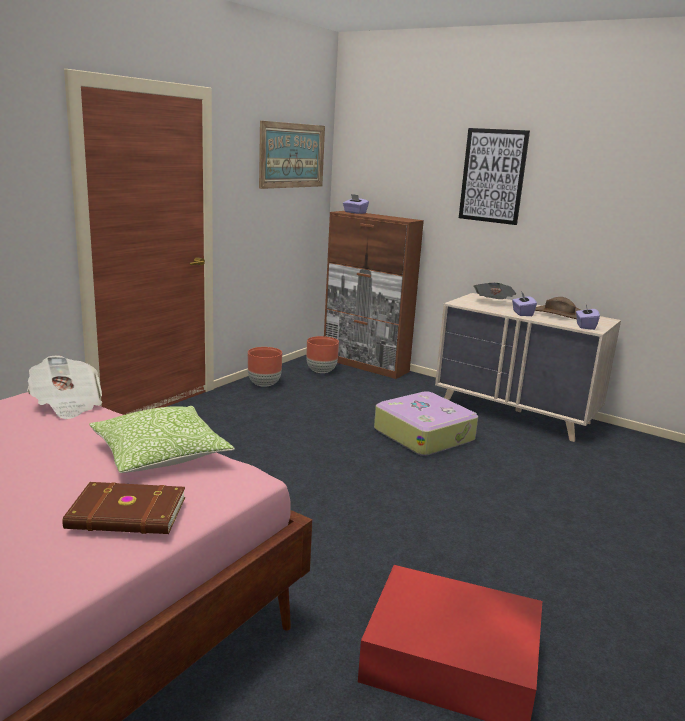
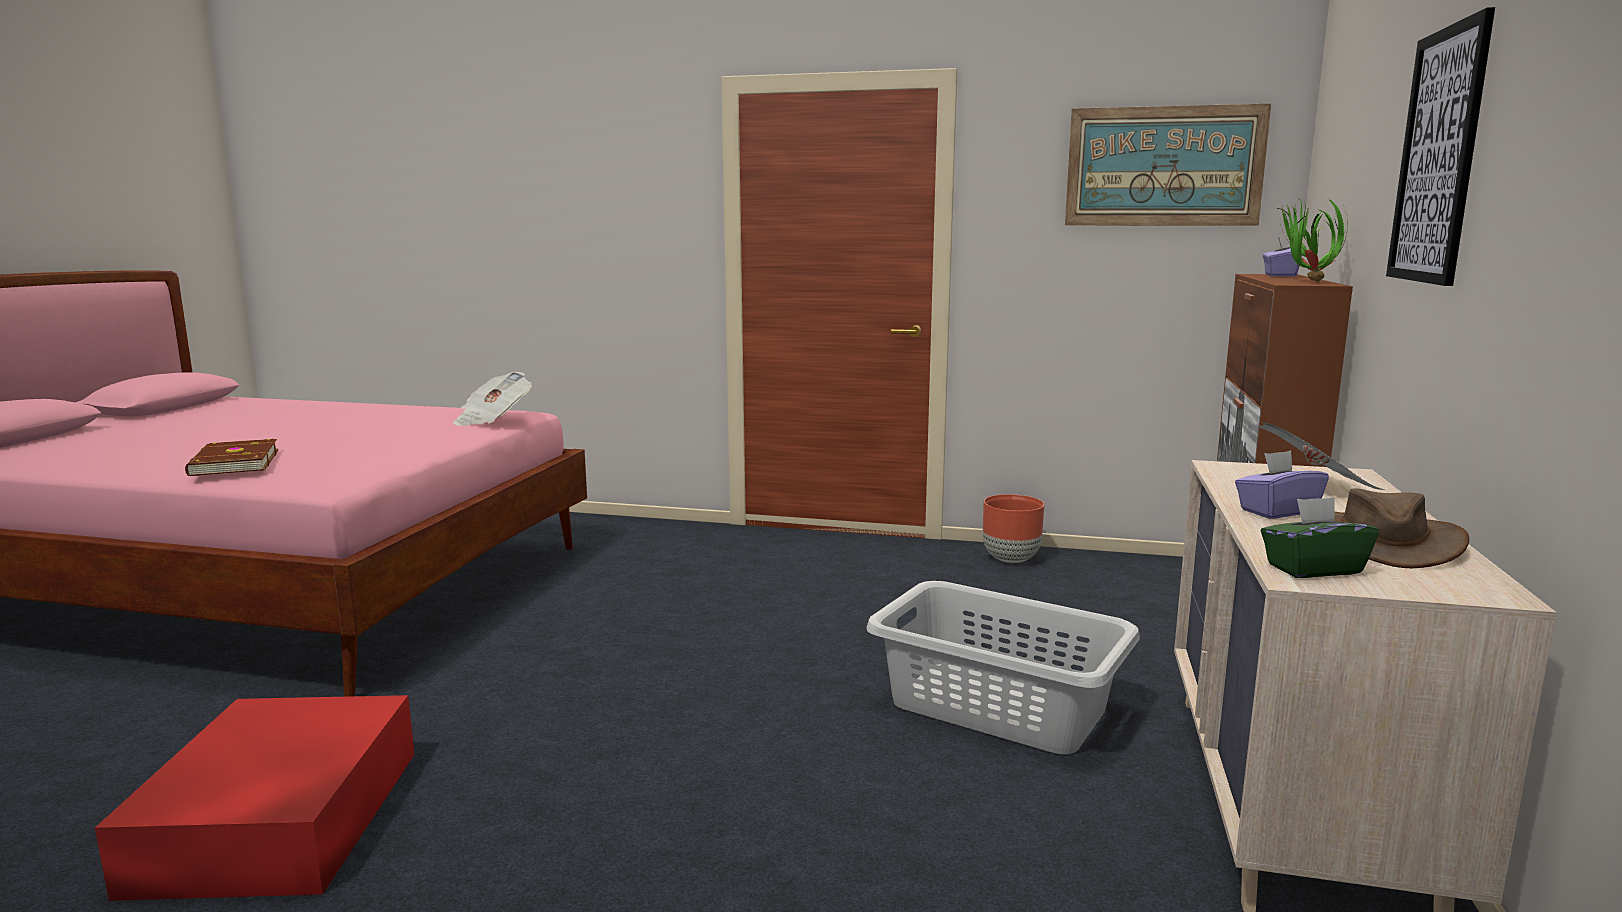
camera: 70 degrees right, 5 degrees down
(160, 455) = (377, 456): pillow -> none
(321, 371) = (1142, 581): brown planter -> none
(399, 218) = (1306, 282): none -> potted plant
(424, 434) = (997, 705): suitcase -> grey laundry basket
(585, 326) = (1313, 569): purple tissue box -> green tissue box

